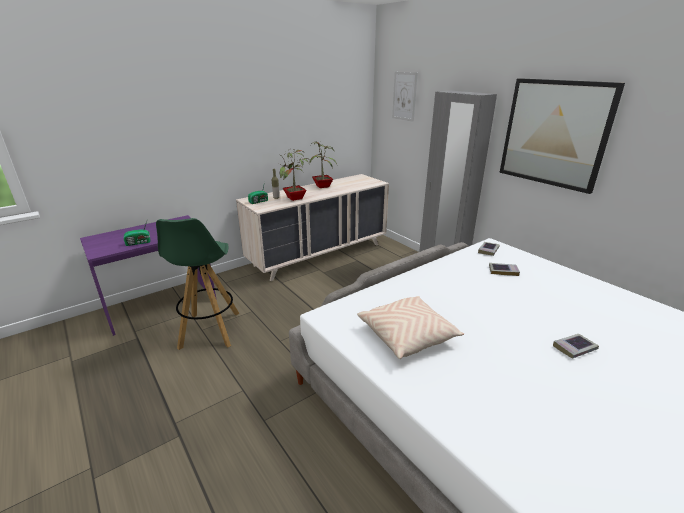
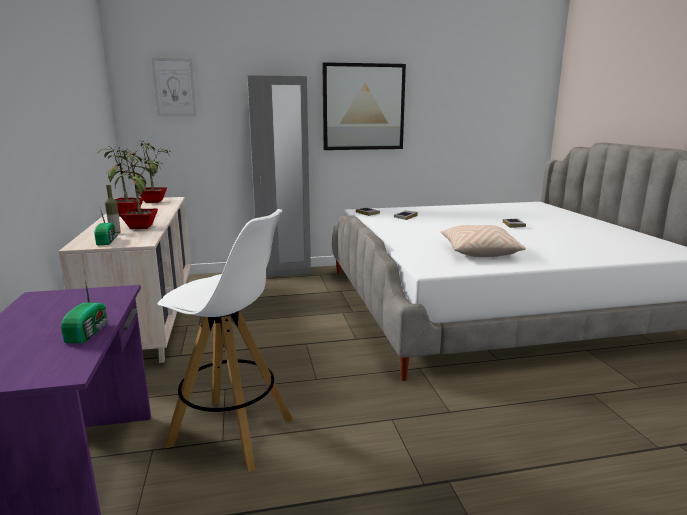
camera: 65 degrees left, 10 degrees down
(209, 330) = (233, 432): green stool -> white stool
(363, 181) = (155, 201): none -> potted plant

